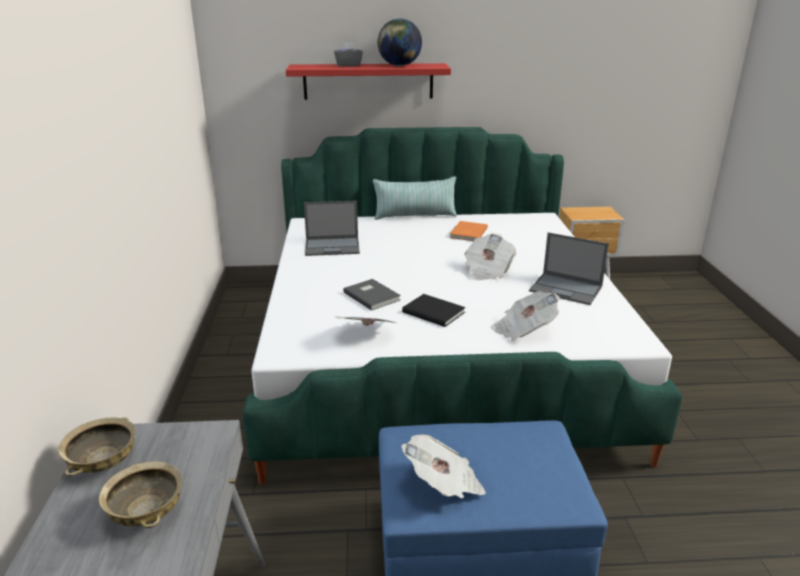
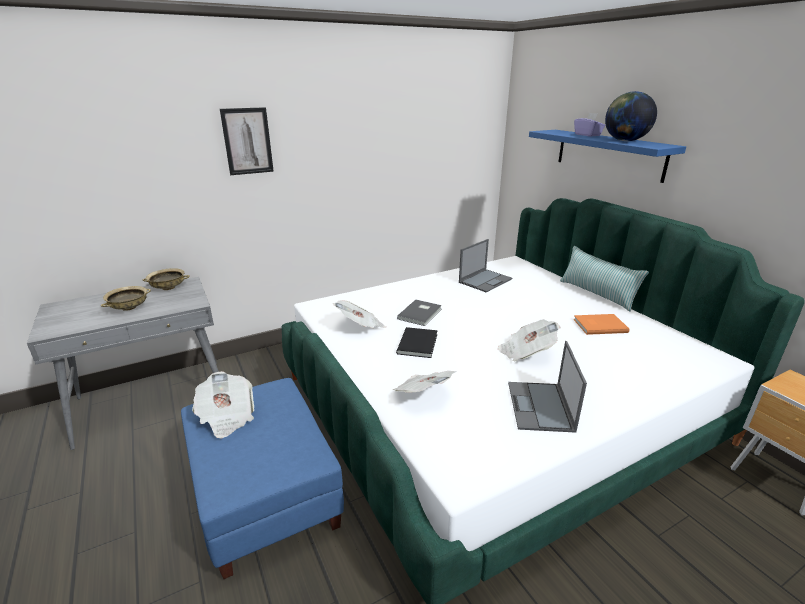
camera: 65 degrees right, 0 degrees up
(70, 151) = (247, 141): none -> picture
(333, 247) = (485, 280): laptop -> laptop turned 105 degrees counterclockwise
(349, 65) = (587, 135): grey tissue box -> purple tissue box
(368, 81) = (609, 154): red shelf -> blue shelf

